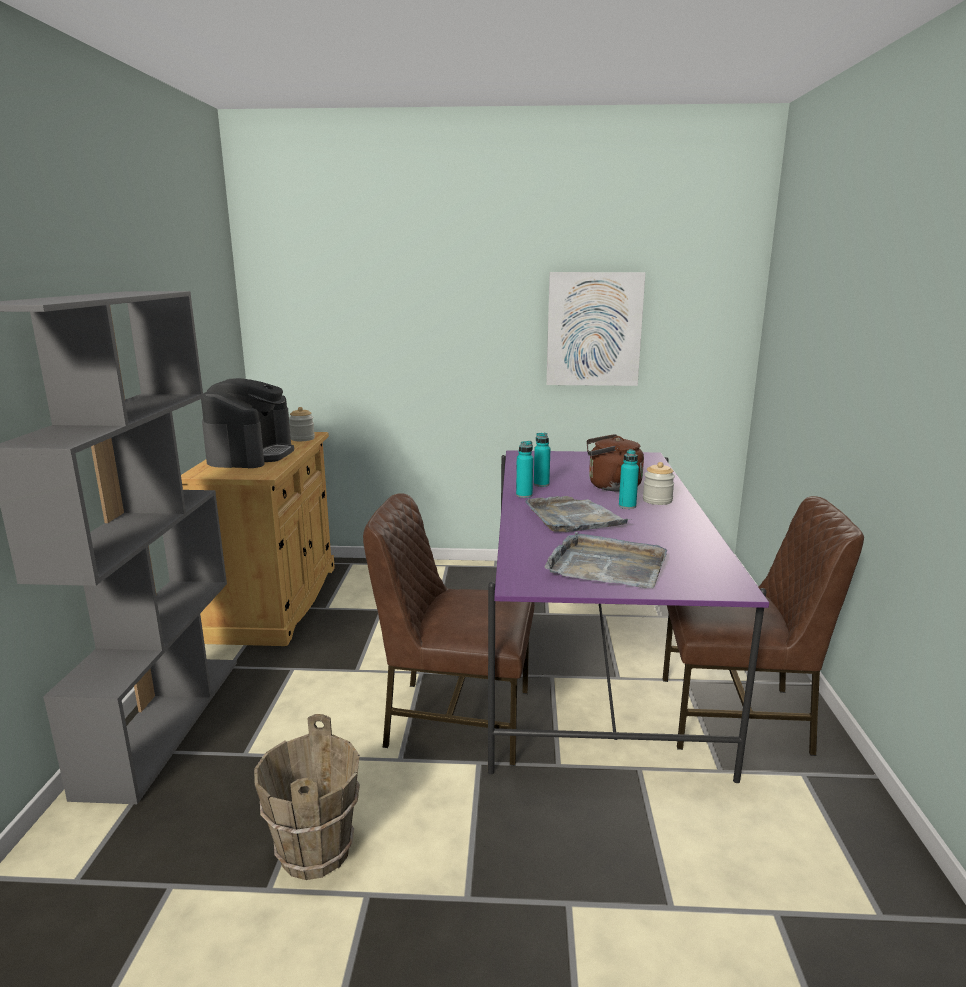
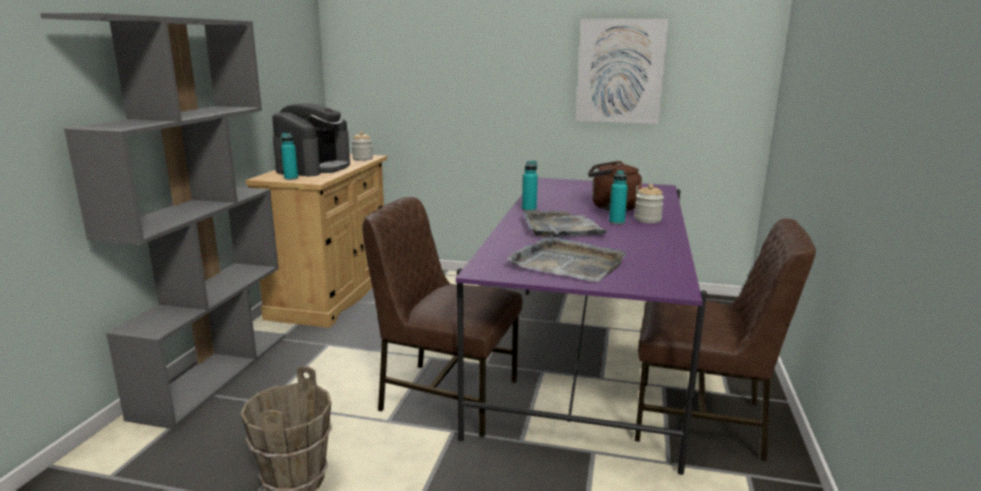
camera: 10 degrees right, 0 degrees up
(541, 484) = (549, 203): turquoise bottle -> turquoise bottle (291, 178)

